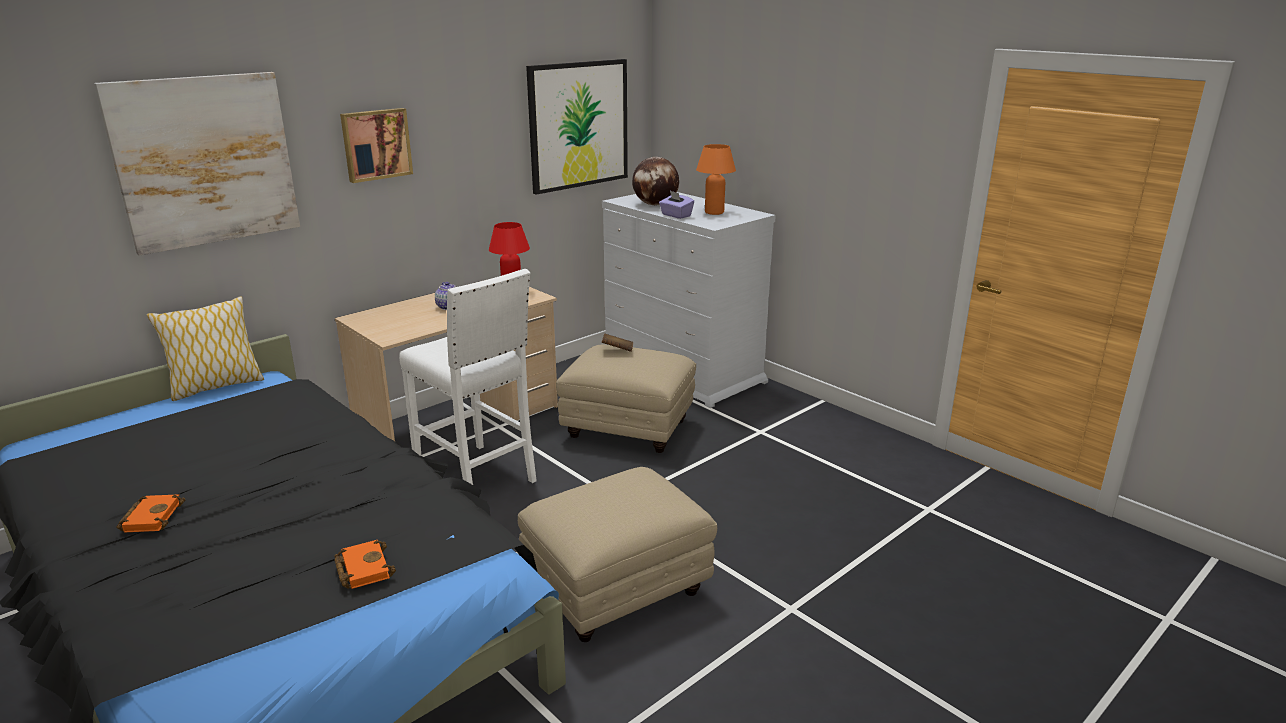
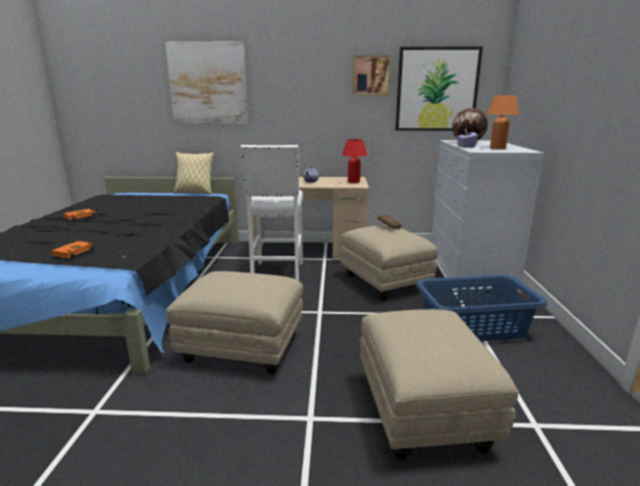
camera: 45 degrees right, 5 degrees down
(376, 144) = (295, 86): picture -> picture (371, 75)
(782, 443) = (474, 327): none -> blue laundry basket
(859, 547) = (423, 414): none -> beige ottoman

